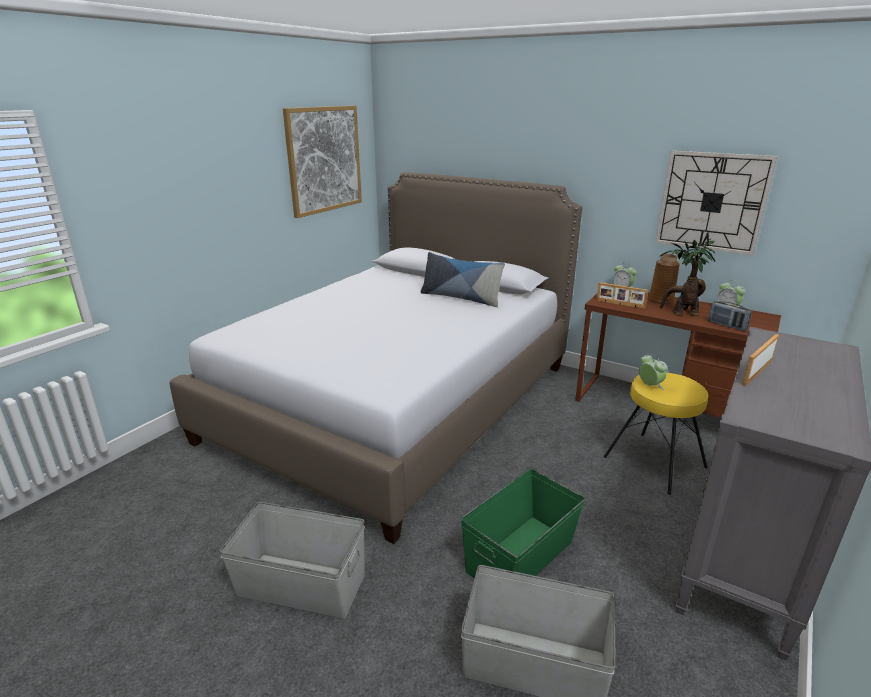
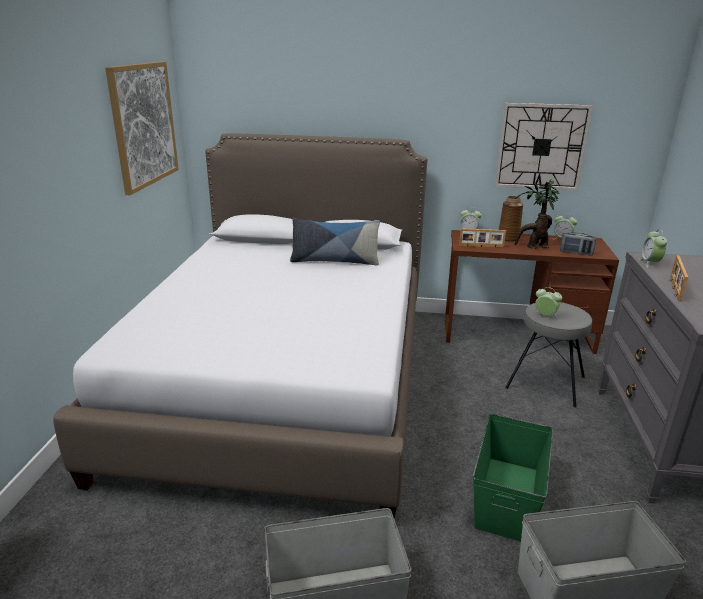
camera: 25 degrees left, 0 degrees up
(654, 462) = (545, 382): yellow stool -> grey stool
(762, 342) = (650, 263): none -> alarm clock

